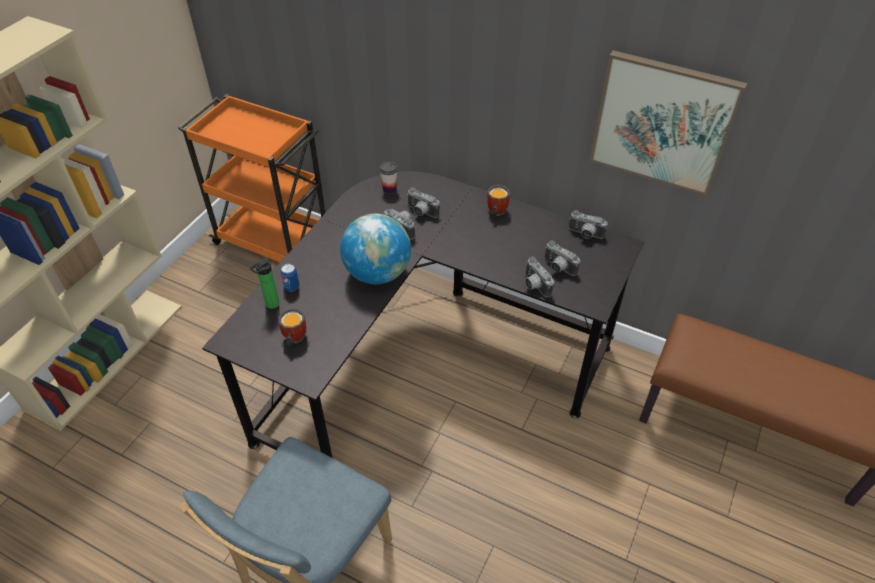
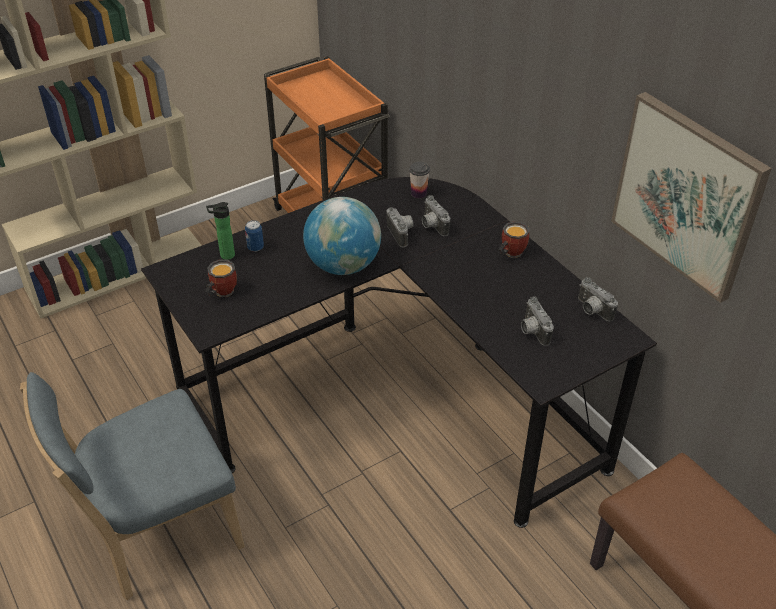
camera: 30 degrees right, 5 degrees down
(534, 286) = (491, 338): camera -> none

